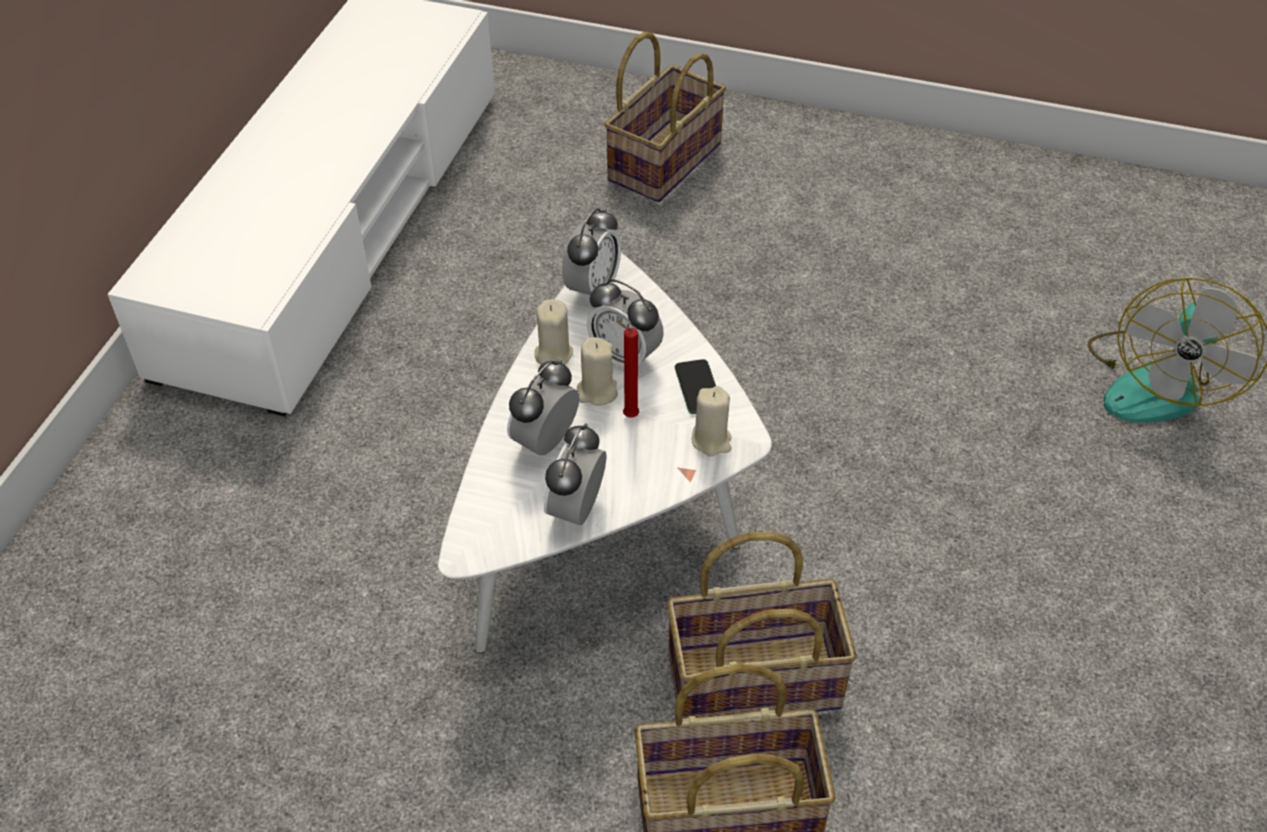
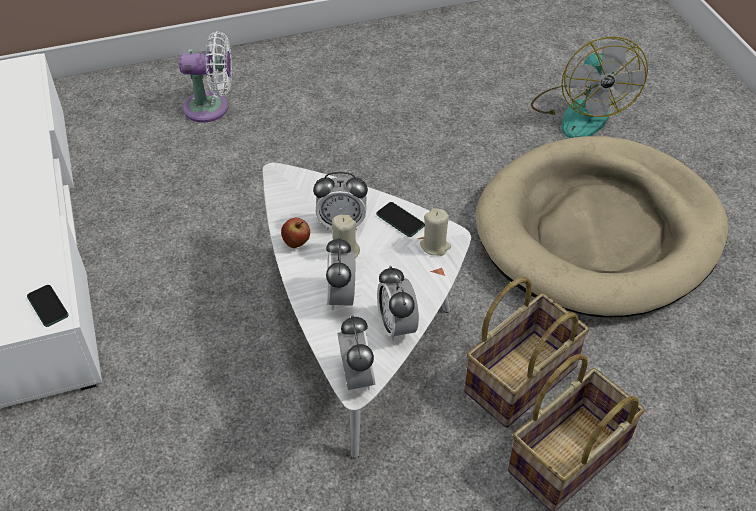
camera: 35 degrees left, 0 degrees up
(256, 293) = (48, 306): none -> phone
(553, 353) = (297, 243): beige candle -> apple
(592, 288) = (284, 192): alarm clock -> alarm clock (356, 377)
(628, 415) = (375, 256): red candle -> none
(663, 161) = (211, 107): basket -> white fan
(1034, 555) = (598, 231): none -> beige dog bed

